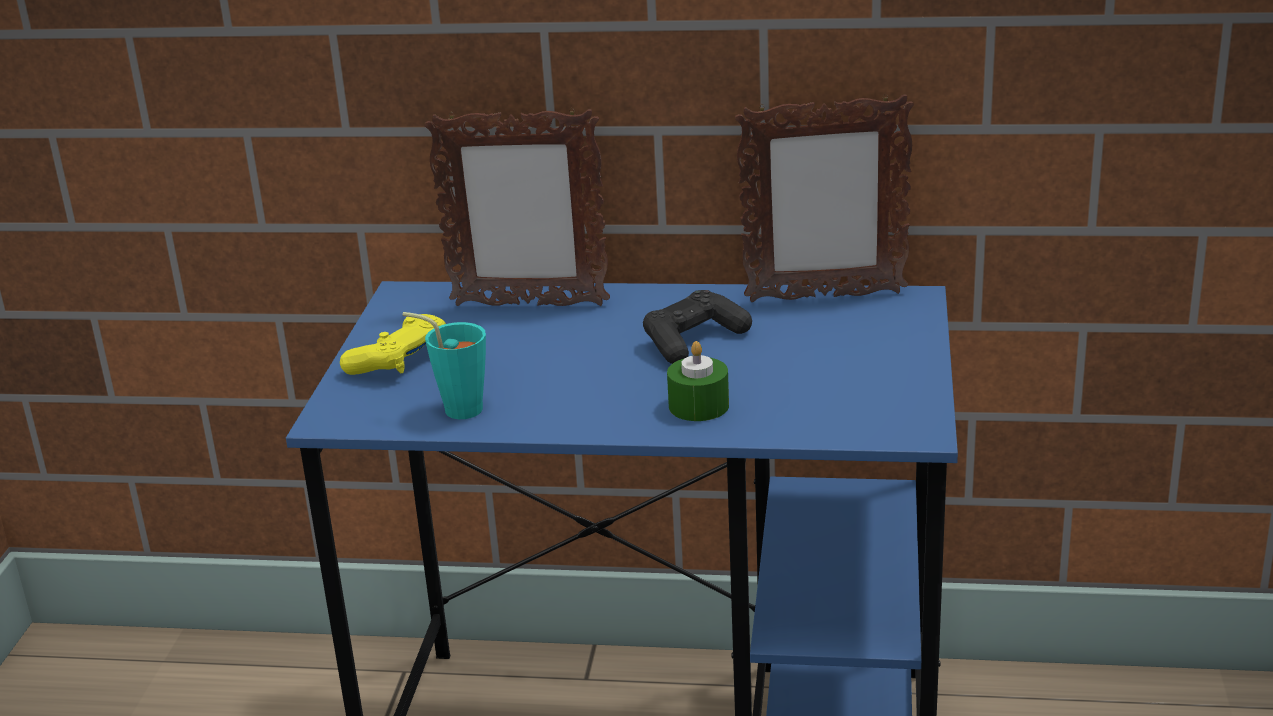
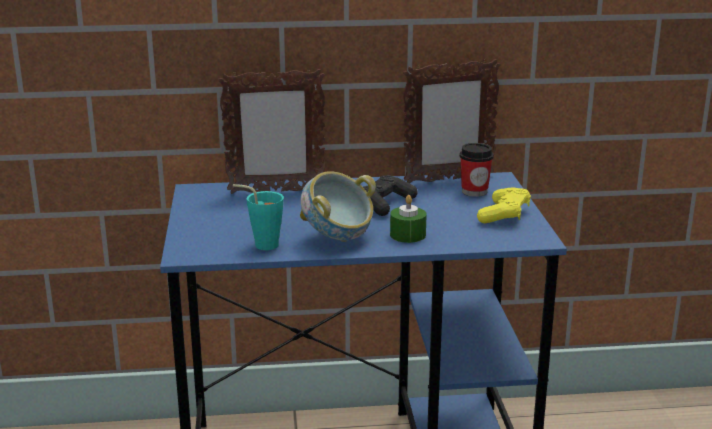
camera: 15 degrees left, 5 degrees down
(400, 360) = (212, 223): yellow game controller -> yellow game controller (504, 215)
(580, 406) = (337, 239): none -> bowl
(857, 324) = (474, 191): none -> cup

